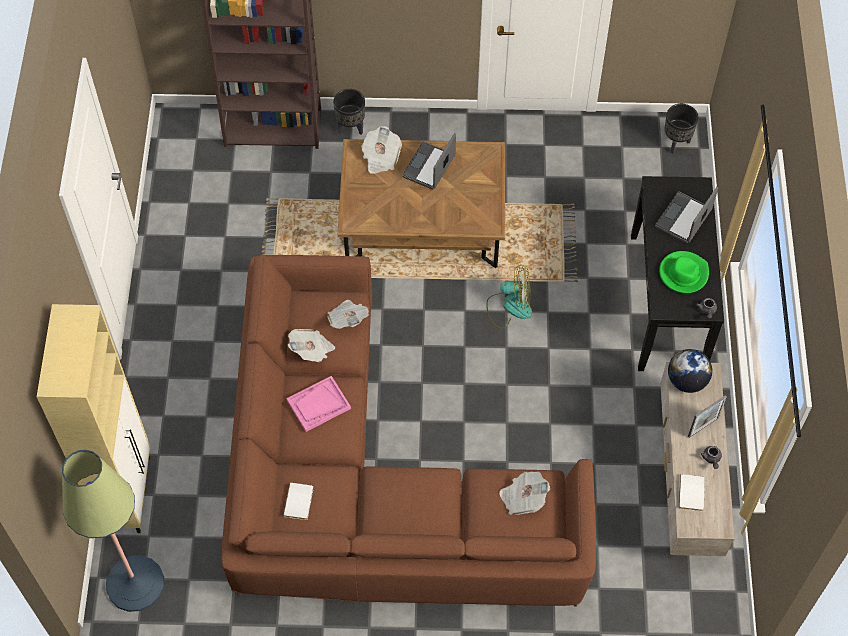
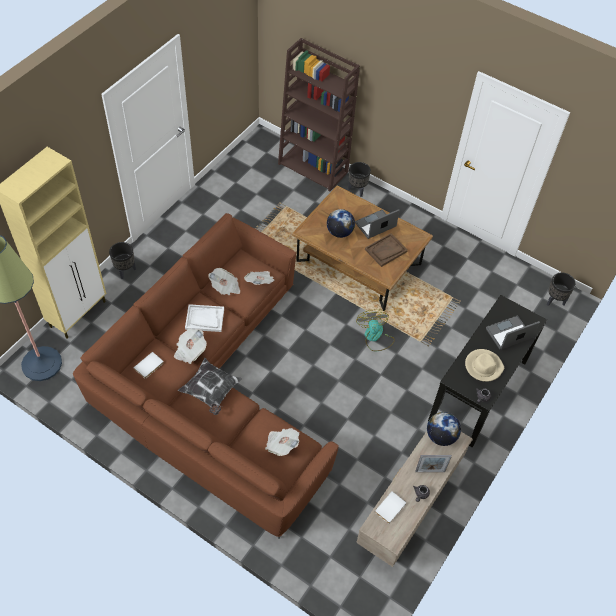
camera: 30 degrees right, 5 degrees down
(142, 402) = (125, 271): none -> black planter
(318, 405) = (204, 319): pink tray -> white tray
(380, 158) = (350, 206): newspaper -> newspaper (190, 351)
(393, 200) = (339, 232): none -> globe
(396, 487) = (211, 391): none -> pillow
(465, 193) = (385, 251): none -> brown tray
(509, 306) = (375, 337): fan -> fan turned 135 degrees counterclockwise
(683, 273) = (483, 366): green hat -> beige hat

